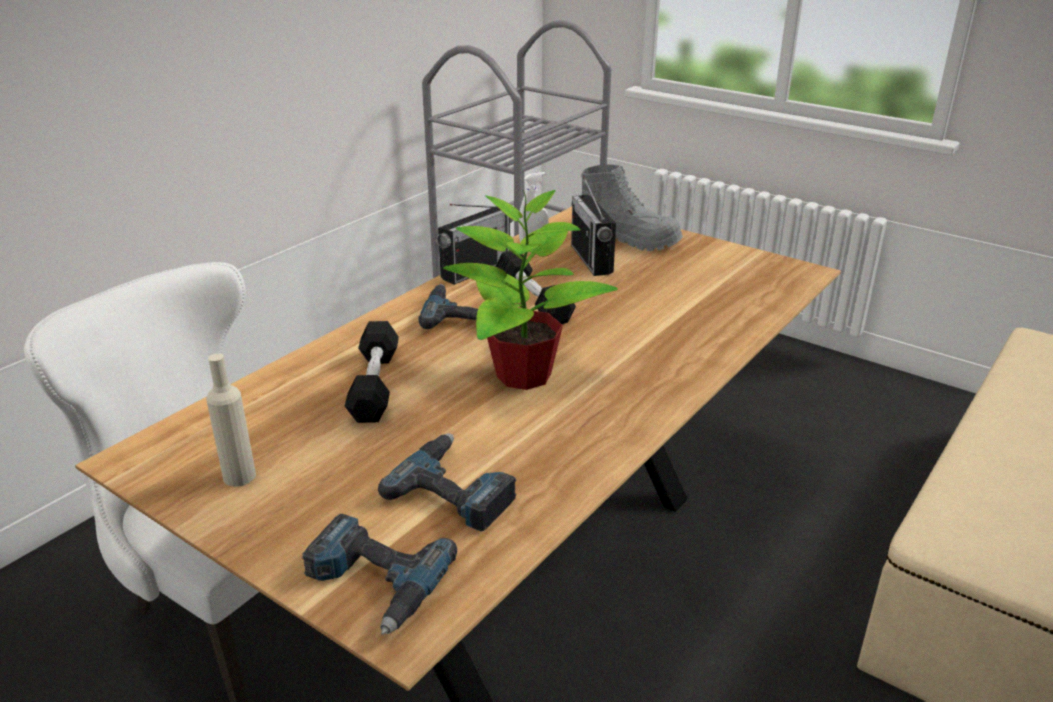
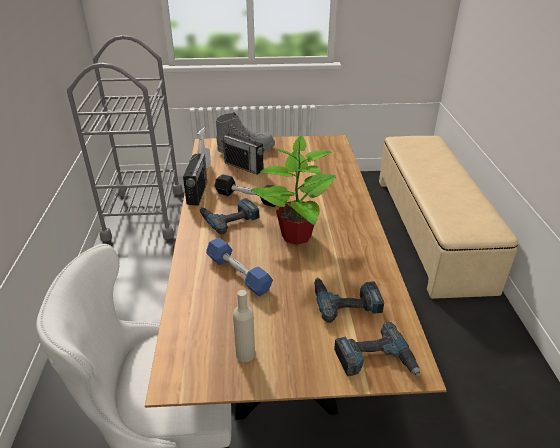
camera: 40 degrees left, 5 degrees up
(375, 385) = (238, 274): black dumbbell -> blue dumbbell

